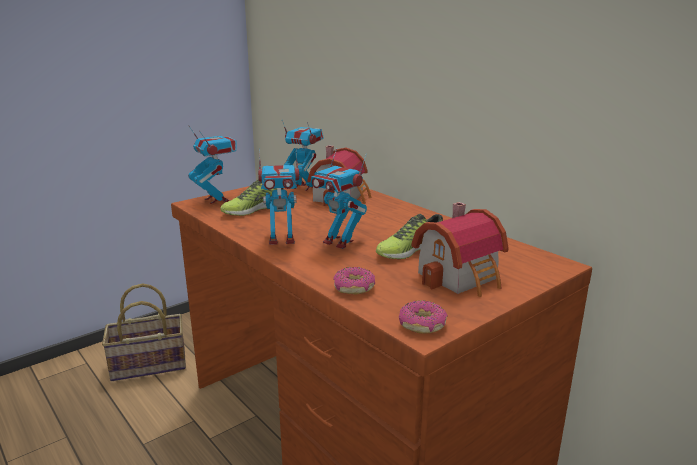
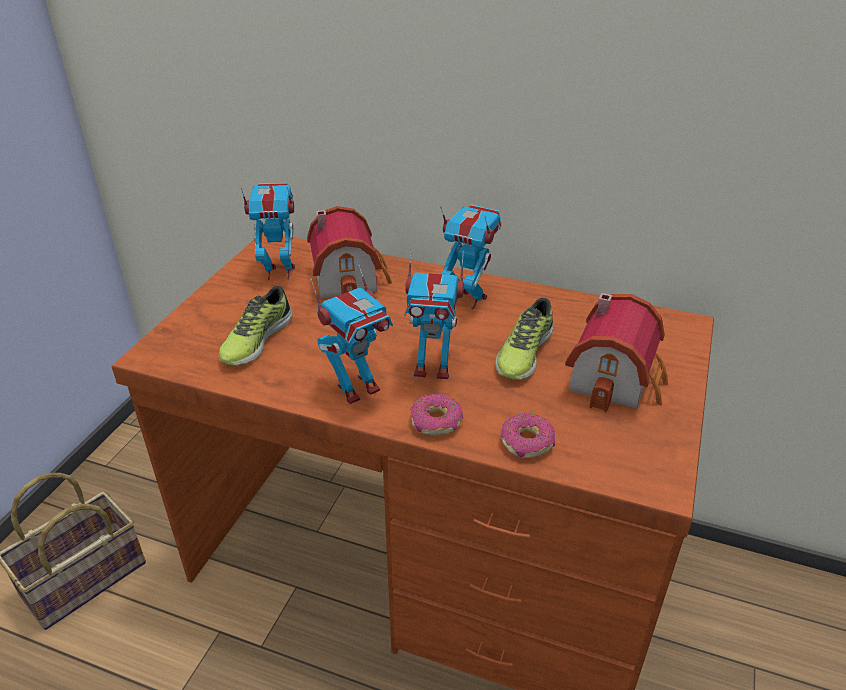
camera: 30 degrees left, 15 degrees up
(216, 200) = (178, 336): toy robot -> toy robot (468, 299)
(422, 324) = (649, 472): donut -> donut (436, 422)

